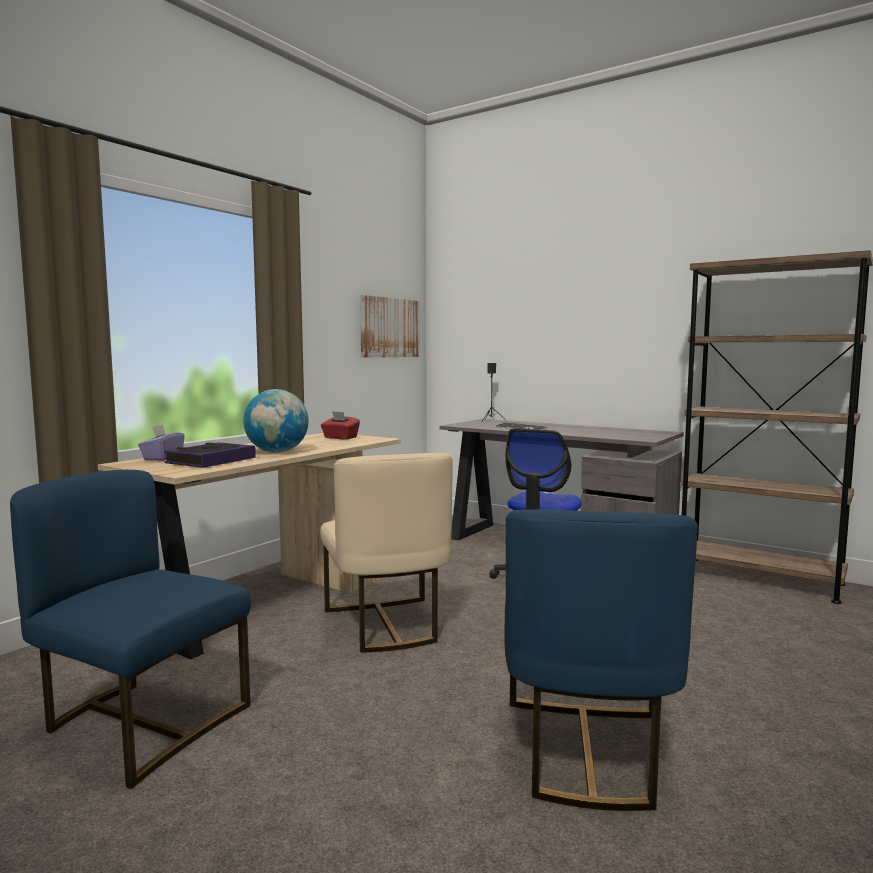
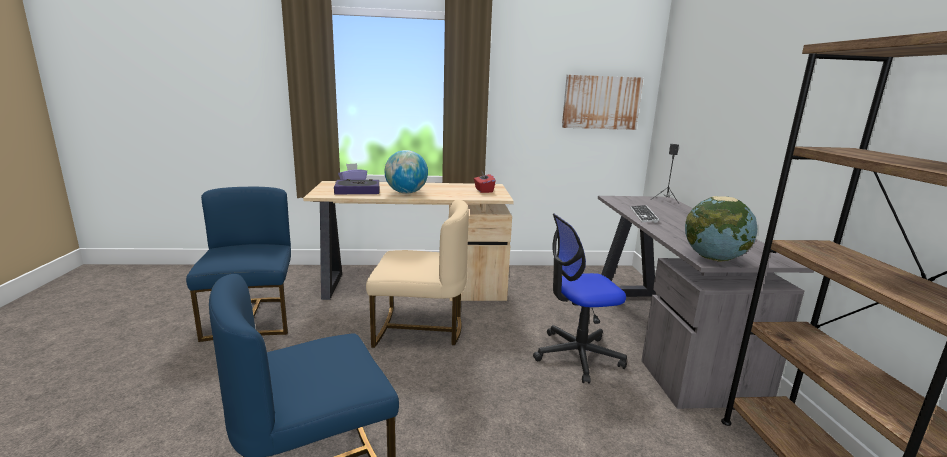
camera: 50 degrees right, 10 degrees up
(386, 625) = (420, 329): beige chair -> beige chair turned 120 degrees counterclockwise
(644, 438) = (714, 258): none -> globe

